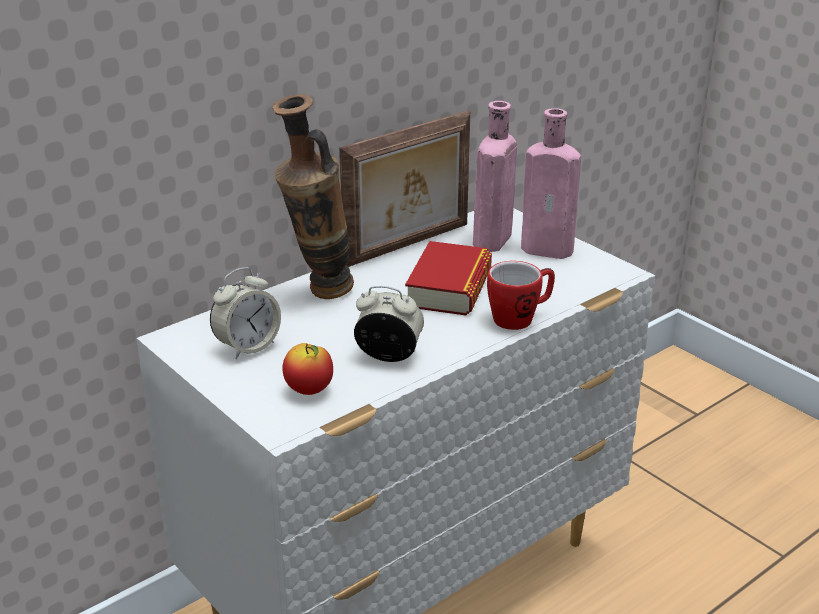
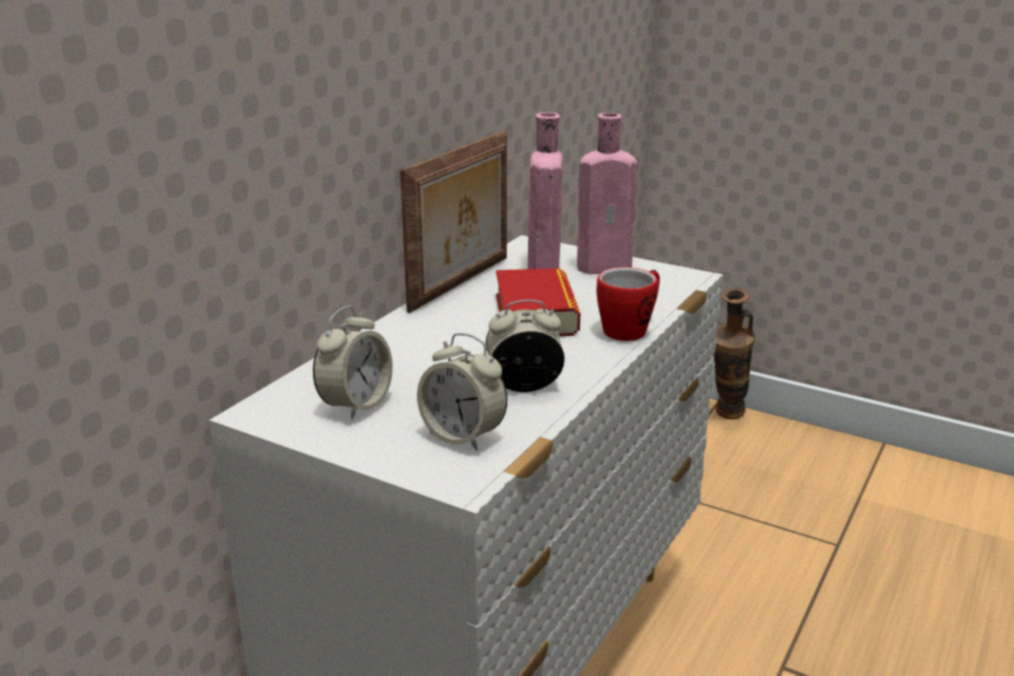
camera: 20 degrees left, 5 degrees down
(309, 390) = (463, 436): apple -> alarm clock
(318, 294) = (399, 341): vase -> vase (726, 417)

